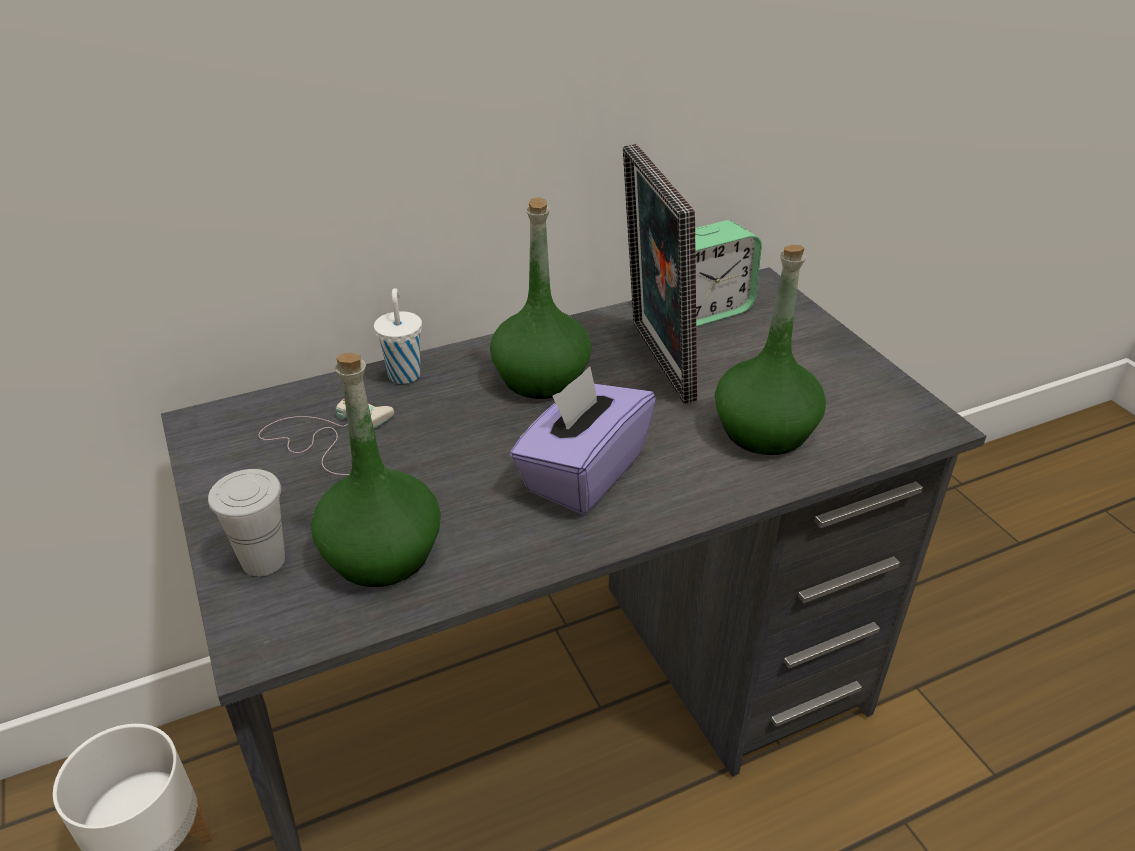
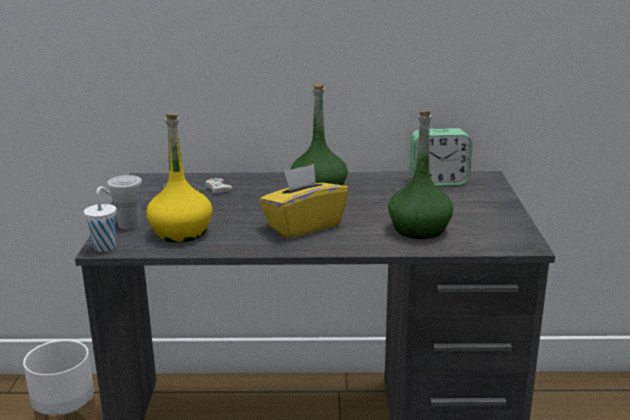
camera: 25 degrees right, 15 degrees down
(381, 553) = (181, 232): green bottle -> yellow bottle
(404, 374) = (251, 178): white cup -> white cup (105, 247)
(583, 473) = (303, 226): purple tissue box -> yellow tissue box
(653, 362) = (386, 195): picture frame -> none

